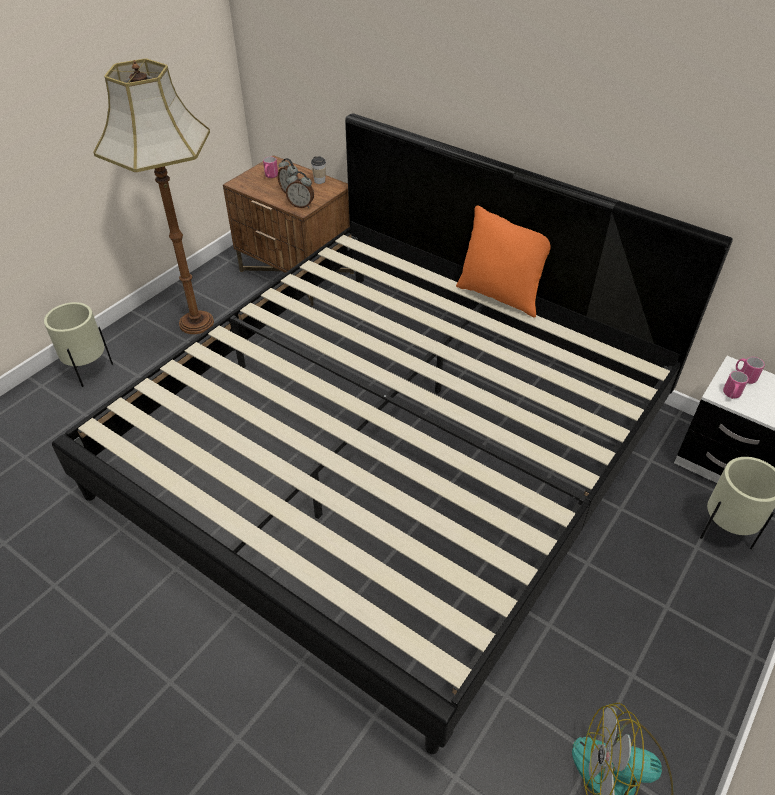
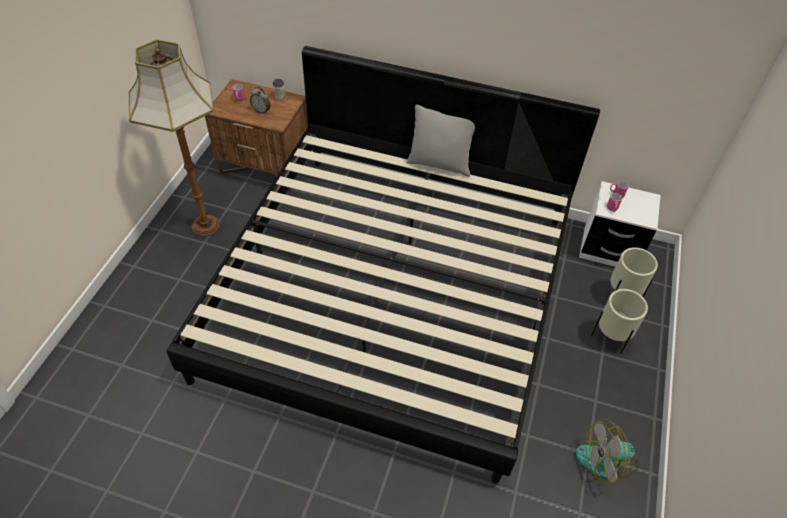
camera: 20 degrees left, 5 degrees up
(90, 371) = (139, 285): beige planter -> beige planter (610, 338)
(301, 205) = (276, 121): alarm clock -> none
(500, 295) = (439, 163): orange pillow -> grey pillow

